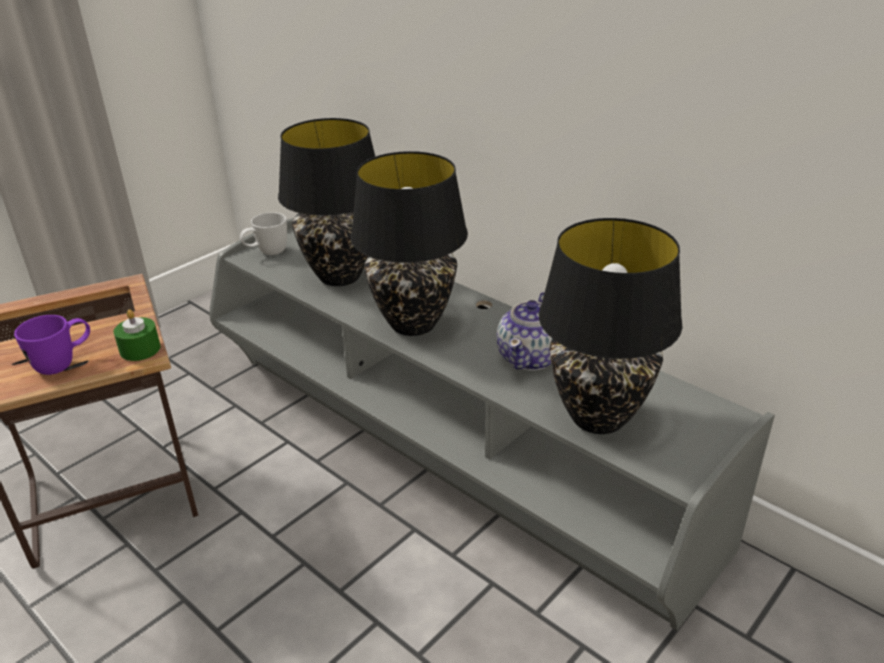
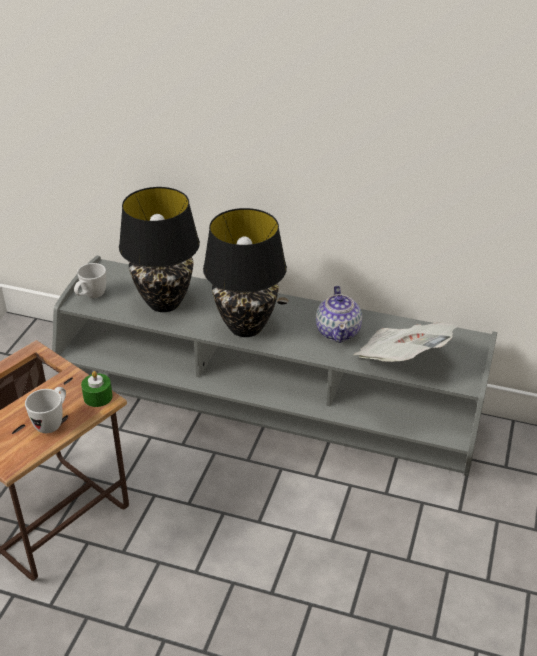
camera: 25 degrees left, 5 degrees up
(64, 364) = (52, 422): purple mug -> white mug
(596, 416) = (401, 360): black table lamp -> newspaper

